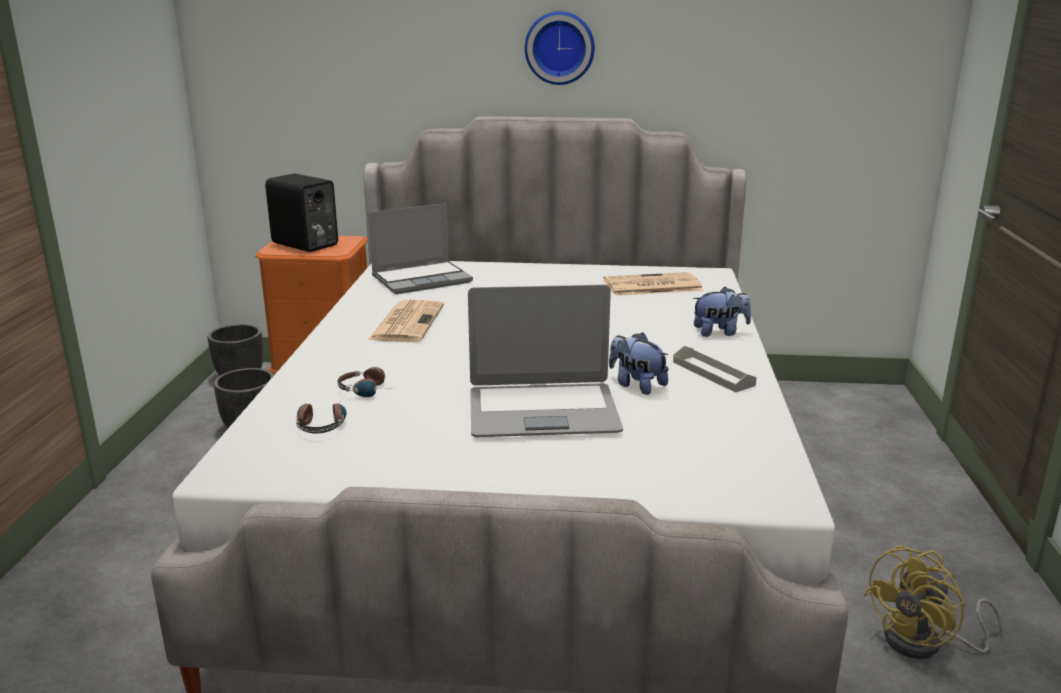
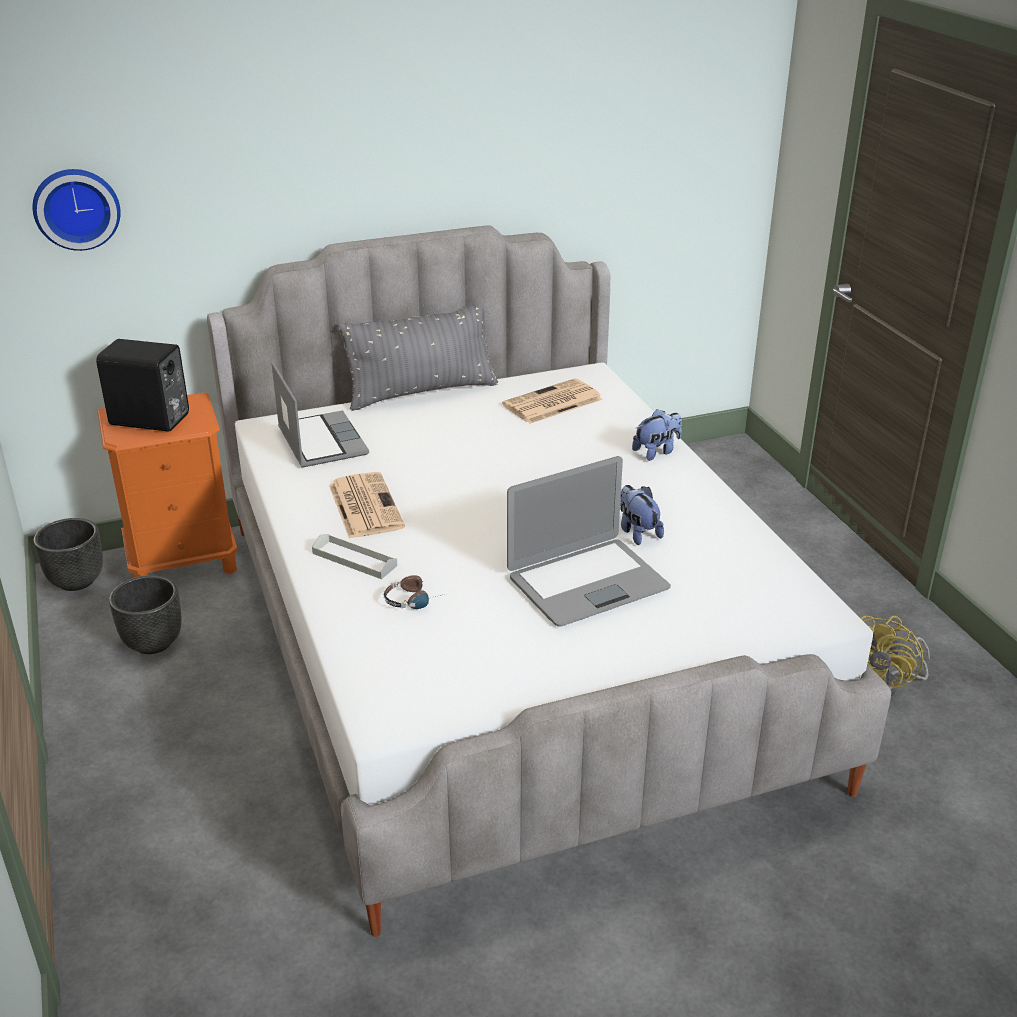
camera: 25 degrees left, 10 degrees up
(322, 423) = (411, 649): headphones -> none
(422, 279) = (320, 441): laptop -> laptop turned 60 degrees counterclockwise
(542, 264) = (422, 392): none -> grey pillow
(559, 48) = (408, 159): wall clock -> wall clock (76, 208)
(636, 385) = (637, 532): plush toy -> plush toy turned 45 degrees clockwise
(713, 373) = (687, 503): grey tray -> grey tray (354, 559)

